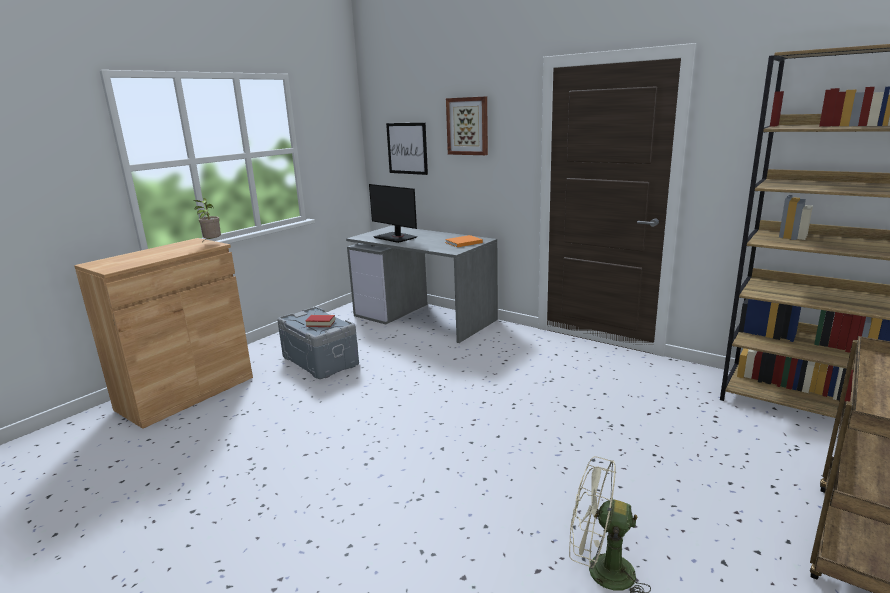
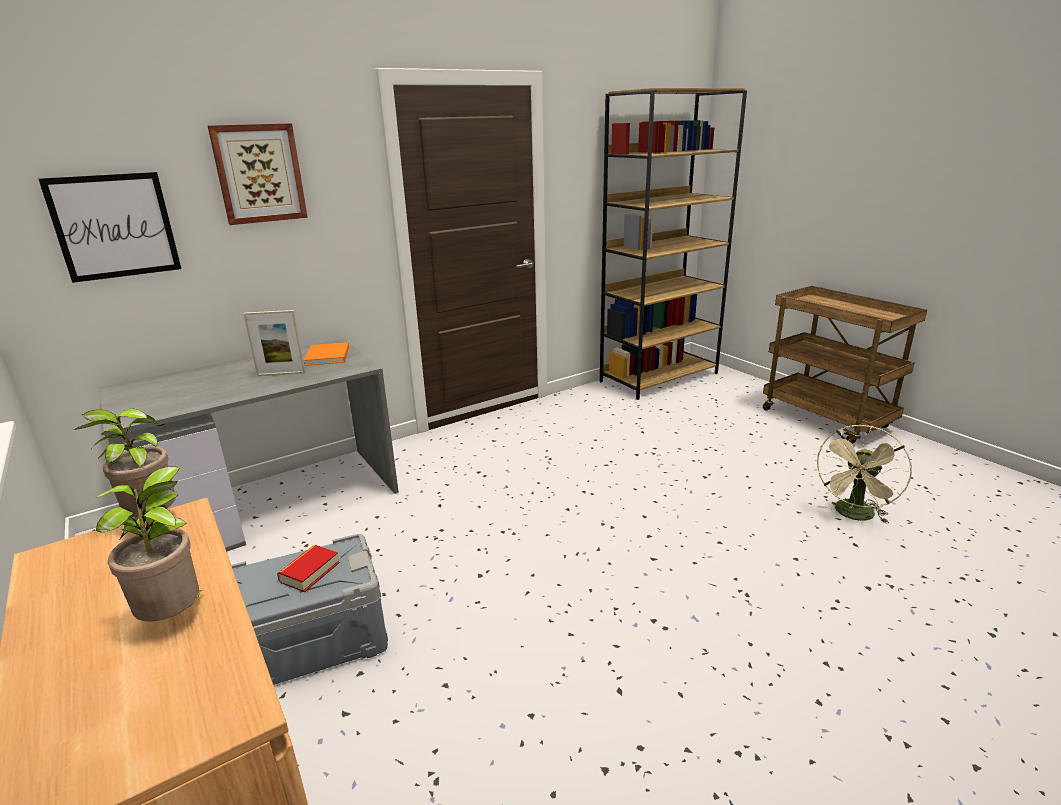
camera: 70 degrees left, 5 degrees up
(156, 257) = (178, 617): none -> potted plant
(395, 237) = (200, 392): monitor -> none
(429, 242) = (281, 374): none -> picture frame

